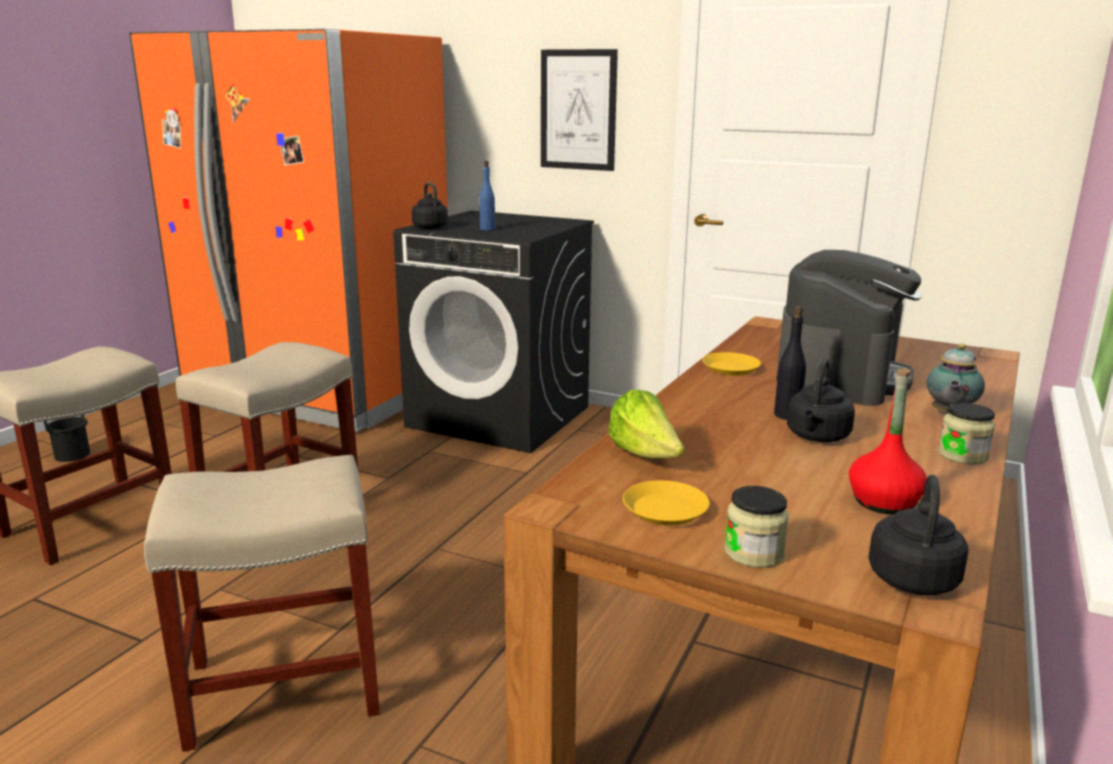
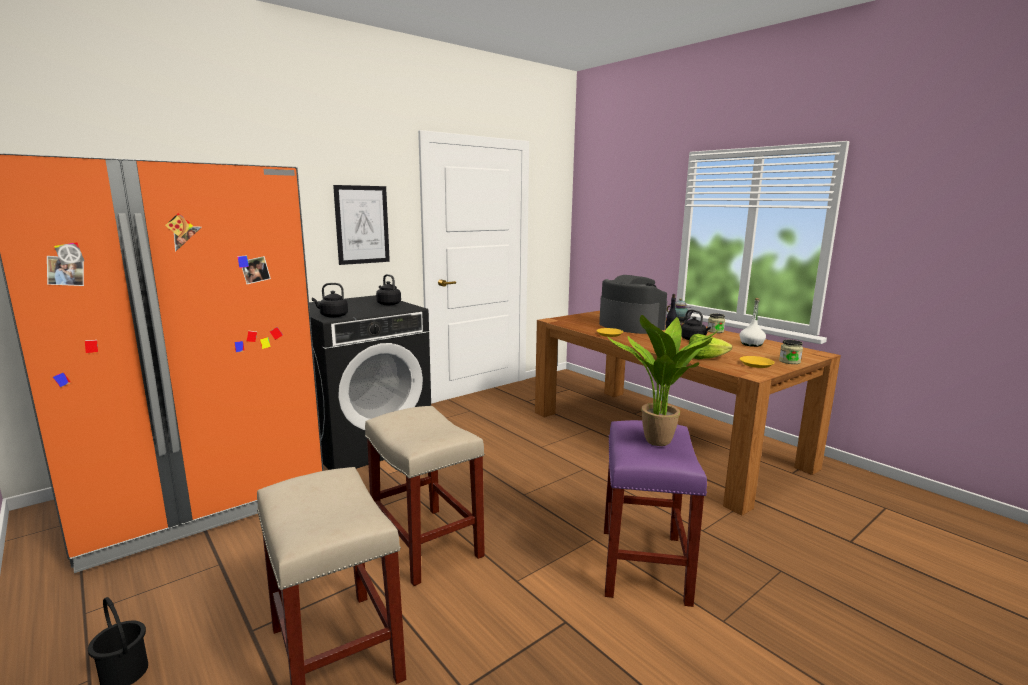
camera: 65 degrees left, 5 degrees down
(252, 492) = (661, 444): none -> potted plant
(280, 689) = (644, 566): beige stool -> purple stool
(487, 229) = (368, 309): blue bottle -> none
(883, 502) = (751, 344): red bottle -> white bottle
(913, 577) = (803, 351): black kettle -> black kettle (388, 304)

